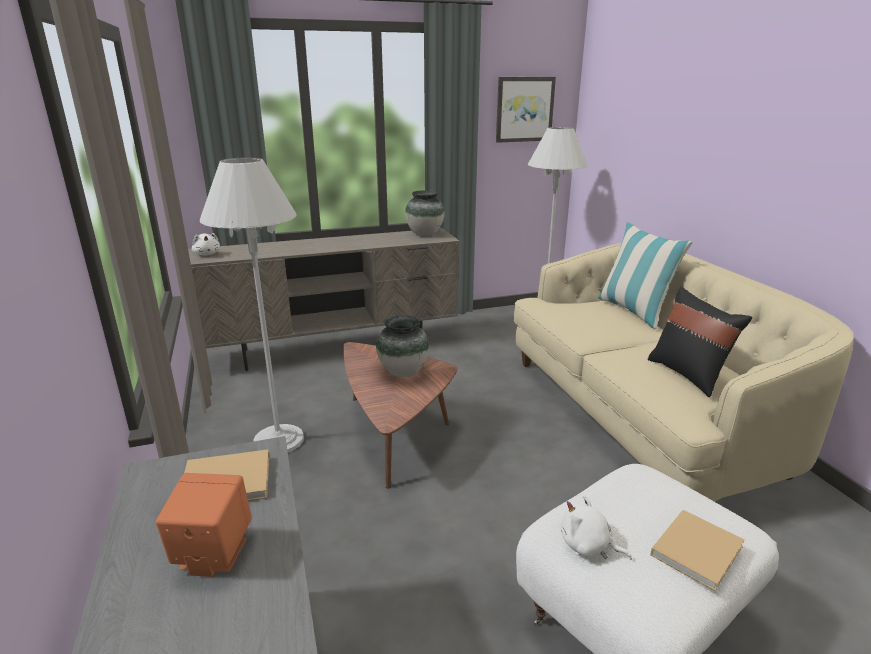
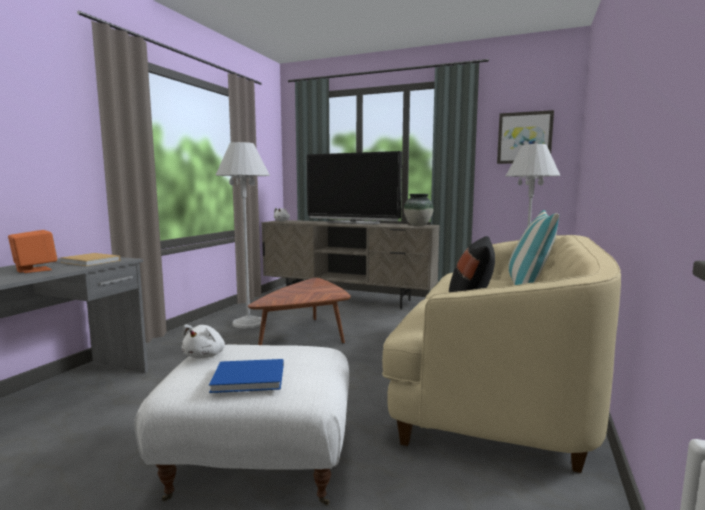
camera: 40 degrees right, 15 degrees down
(329, 241) = (353, 223): none -> television
(402, 372) = (314, 291): vase -> none
(588, 546) = (205, 355): white plush toy -> white plush toy turned 150 degrees counterclockwise
(698, 549) = (251, 378): beige book -> blue book

